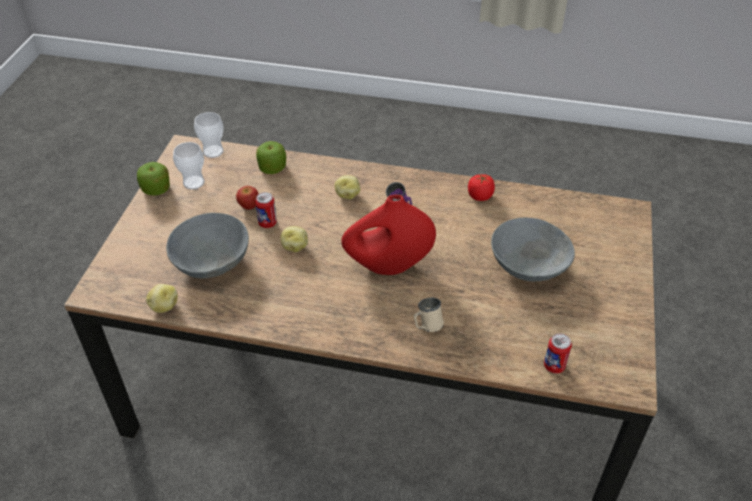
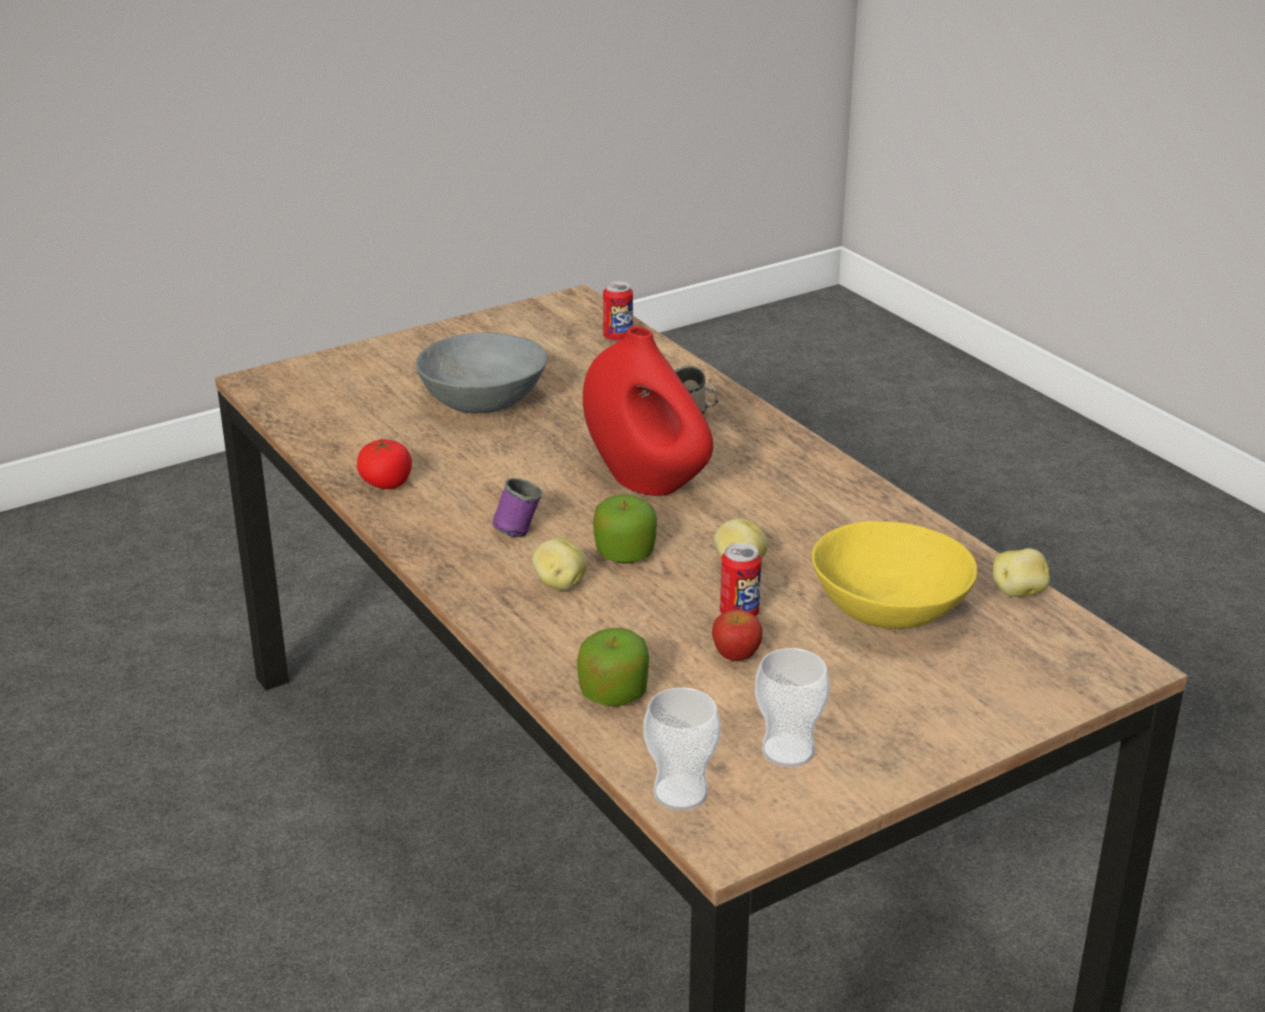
camera: 135 degrees left, 15 degrees down
(156, 189) = (874, 779): apple -> apple (625, 553)
(211, 260) = (888, 611): grey bowl -> yellow bowl

